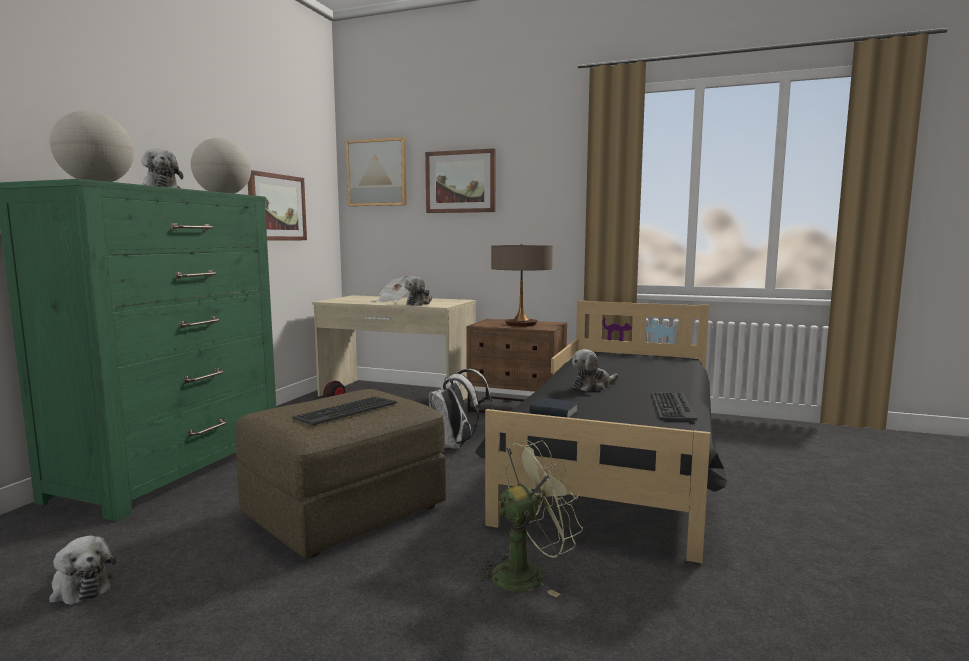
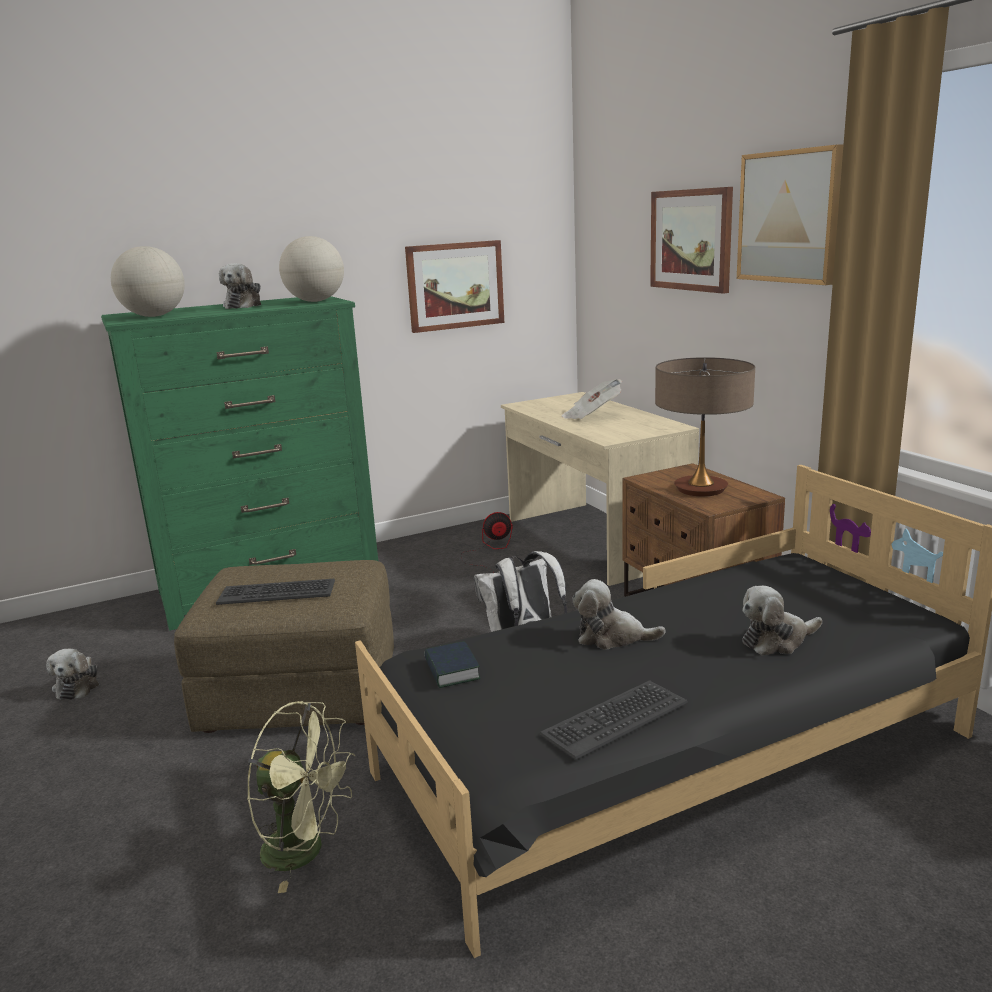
camera: 45 degrees right, 10 degrees up
(377, 173) = (607, 221): picture -> picture (789, 217)
(419, 303) = (598, 428): plush toy -> plush toy (776, 640)

